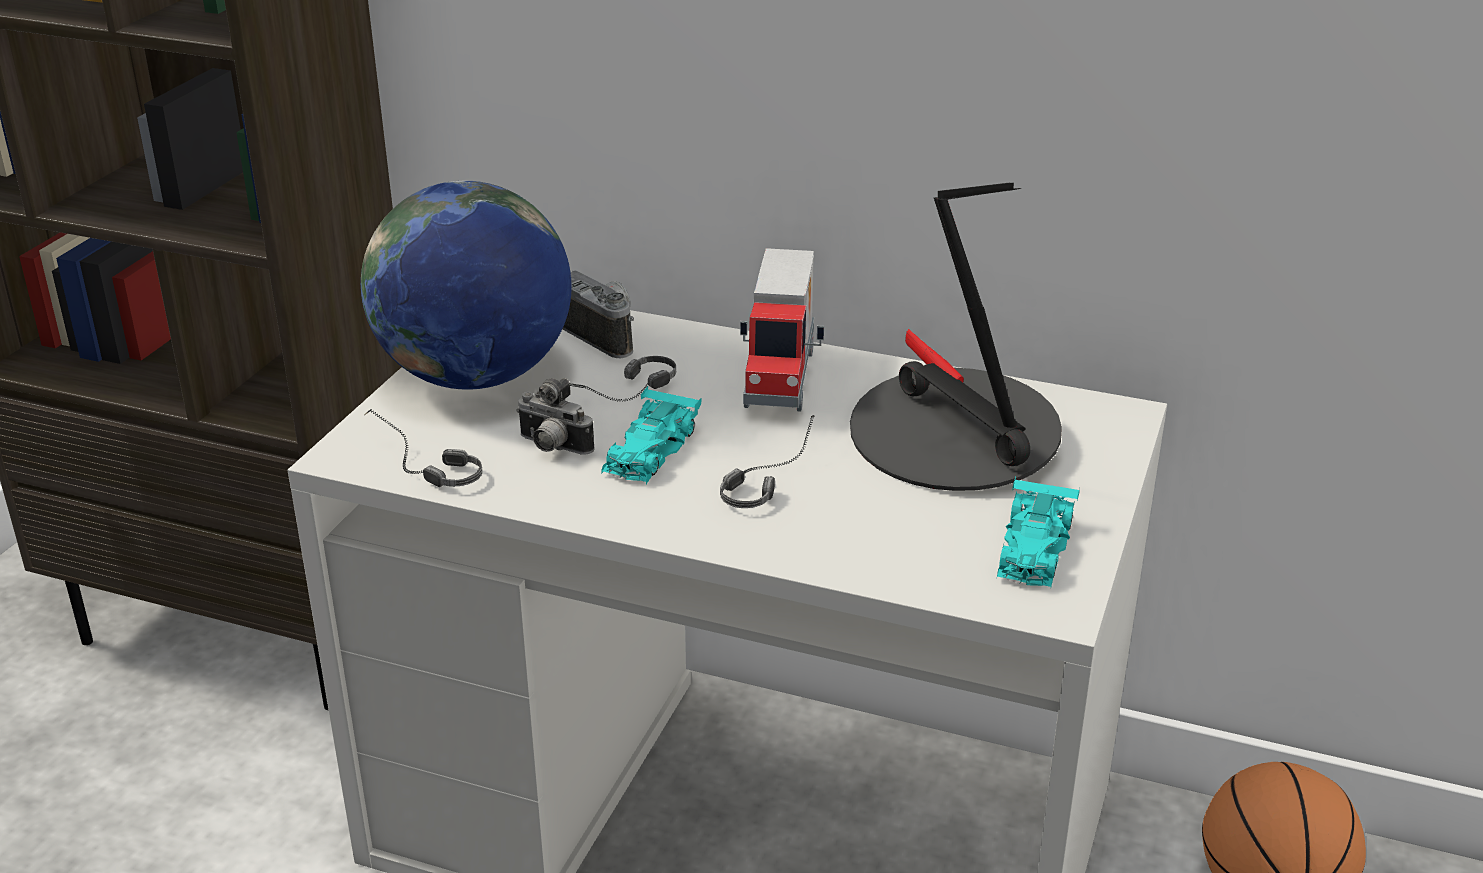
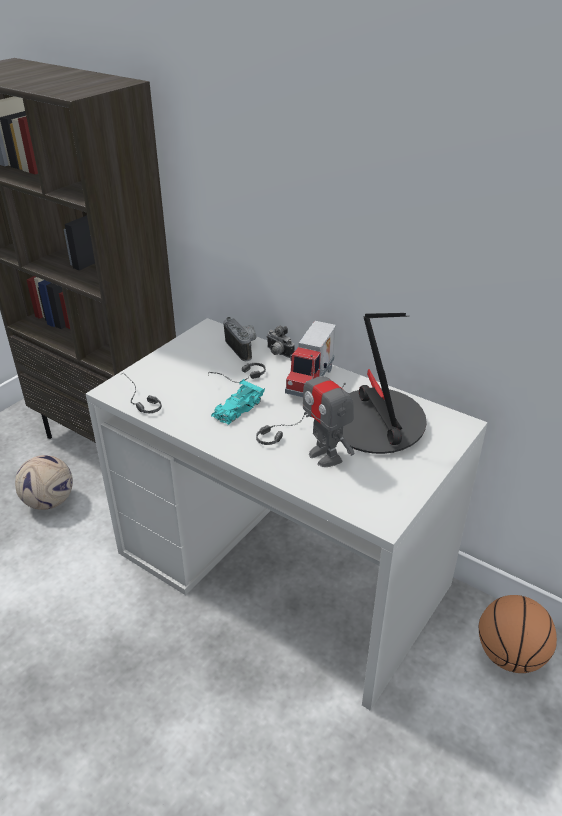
camera: 15 degrees right, 5 degrees up
(142, 784) = (49, 502): none -> football
(475, 376) = (180, 360): globe -> none
(552, 448) = (196, 400): camera -> camera (278, 353)
(880, 510) = (325, 456): none -> toy robot
(1033, 549) = (387, 488): turquoise toy car -> none

